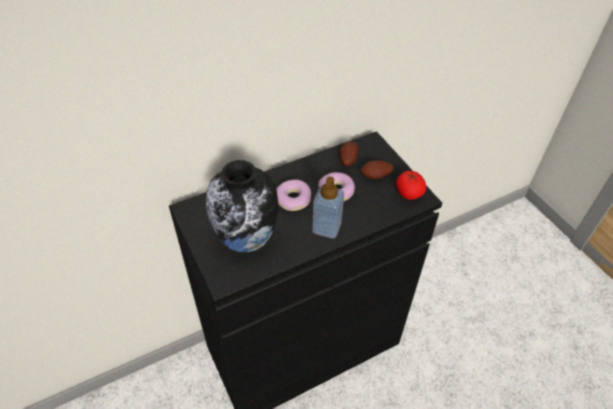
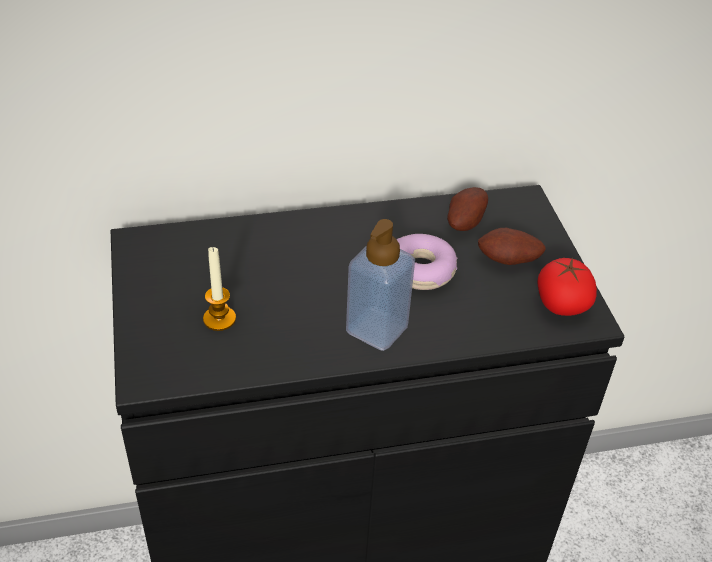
camera: 15 degrees right, 5 degrees down
(247, 241) = (219, 319): vase -> candle
(293, 199) = (334, 267): donut -> none

